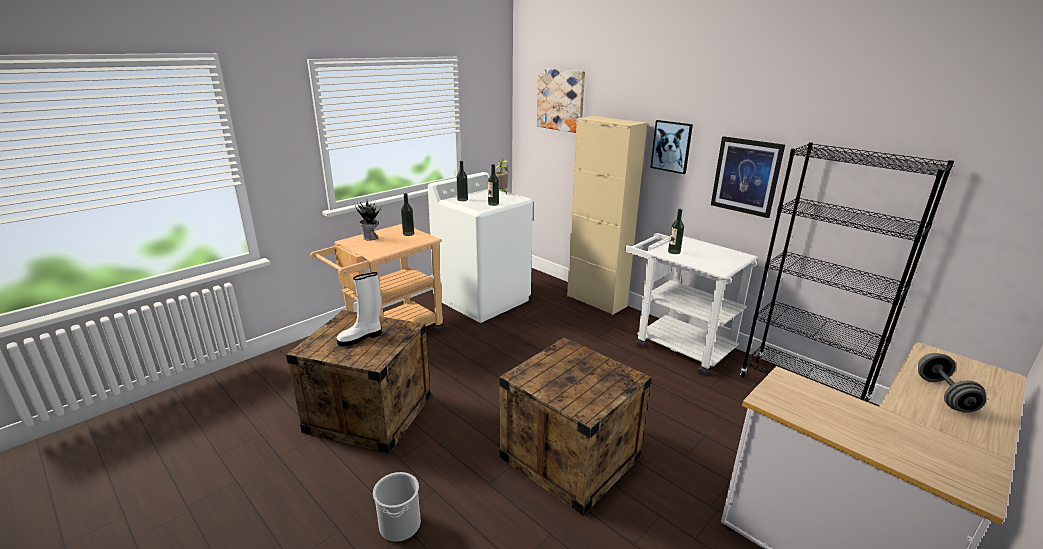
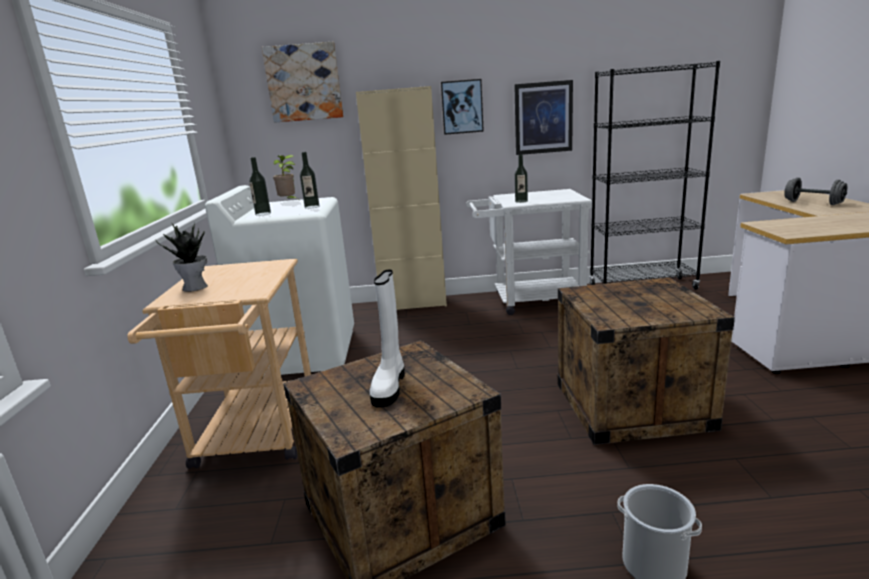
camera: 45 degrees left, 5 degrees down
(408, 234) = (239, 268): bottle -> none

